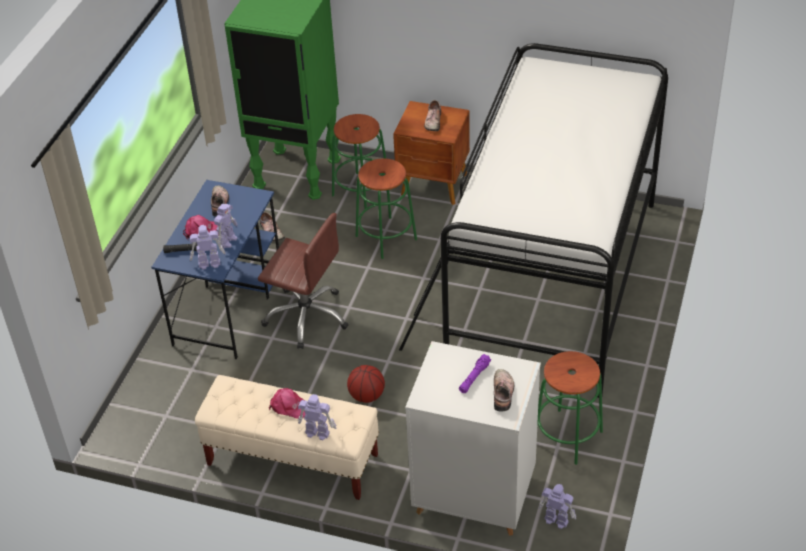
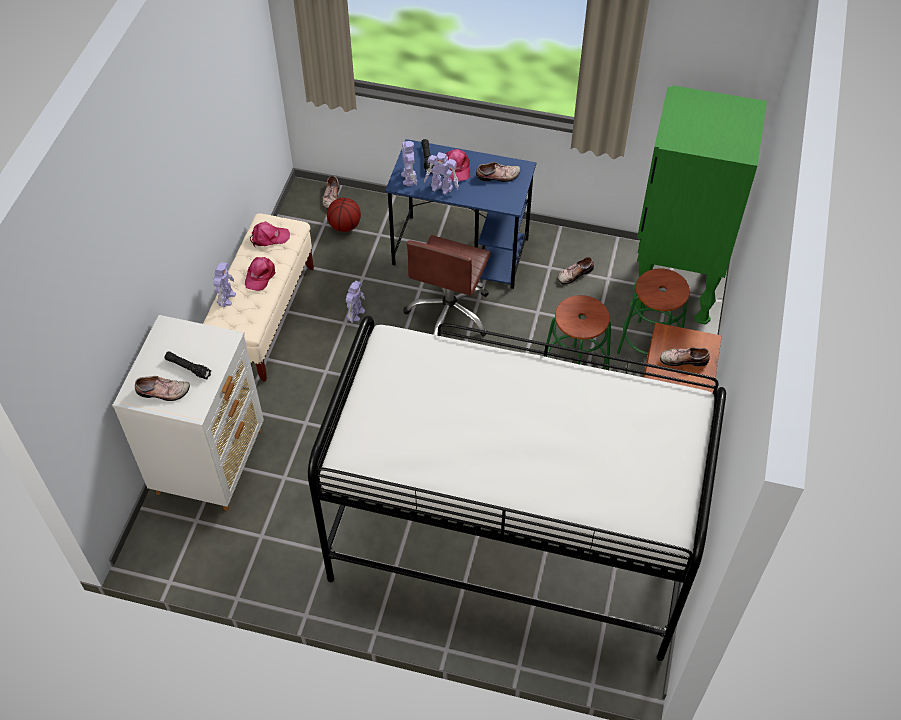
camera: 85 degrees right, 10 degrees up
(127, 411) = (330, 197): none -> shoe
(236, 402) = (269, 237): none -> pink cap
(366, 395) = (341, 369): basketball -> basketball (345, 226)
(474, 377) = (188, 368): purple flashlight -> black flashlight
(556, 520) = (169, 532): toy robot -> toy robot (356, 313)
(567, 436) = (275, 546): green stool -> none

